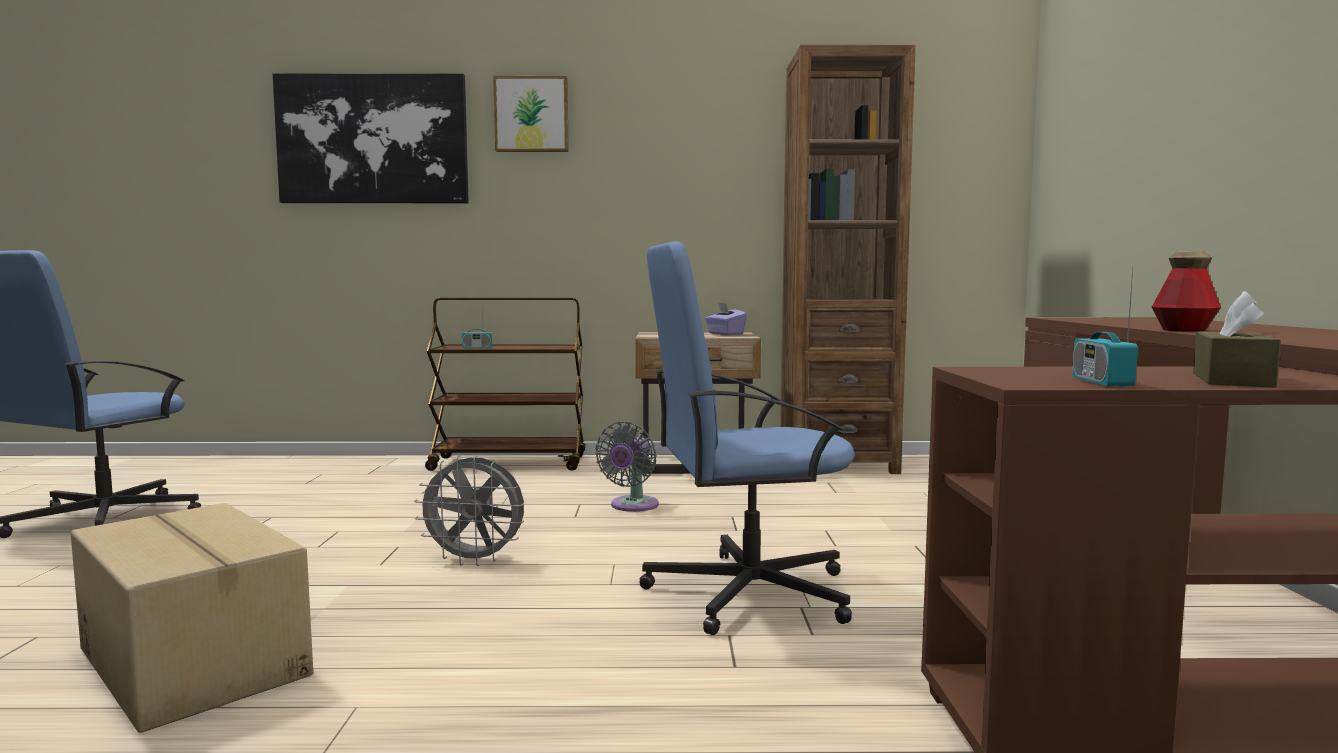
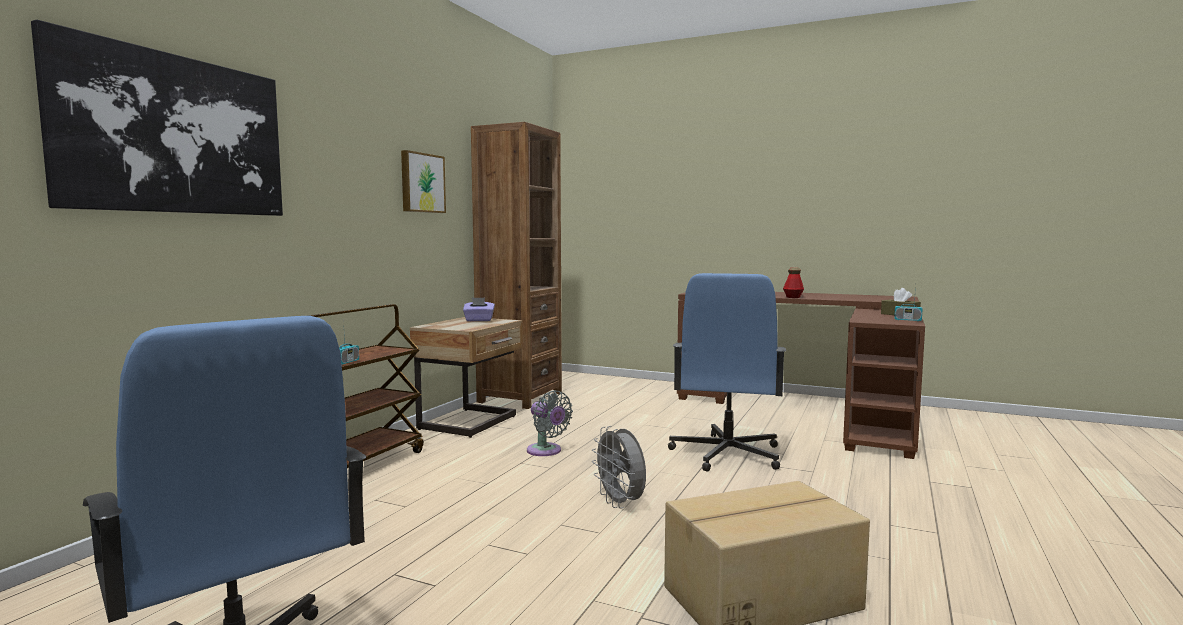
camera: 65 degrees left, 0 degrees up
(475, 561) = (621, 503): grey fan -> grey fan turned 120 degrees clockwise
(532, 115) = (326, 132): picture -> picture (421, 183)

